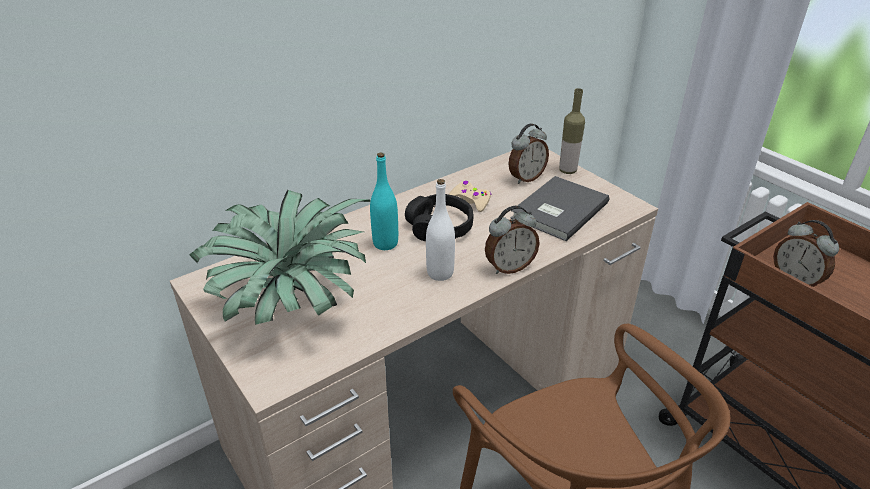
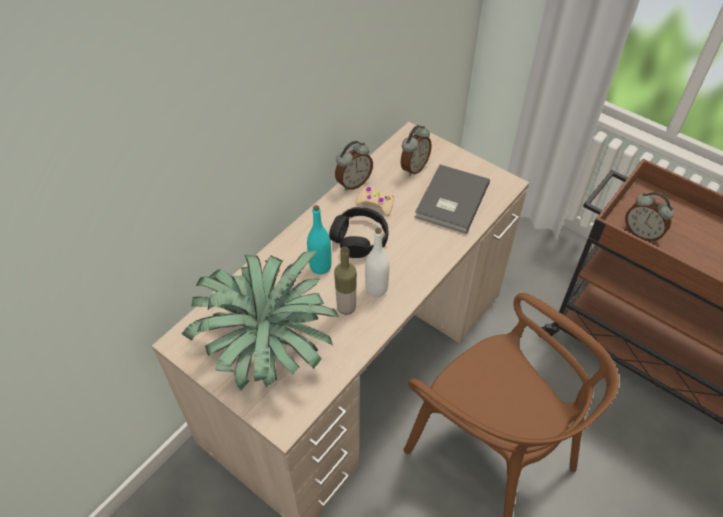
camera: 15 degrees left, 15 degrees up
(509, 267) = (429, 270): alarm clock -> alarm clock (353, 183)
(567, 170) = (446, 152): bottle -> bottle (346, 307)

